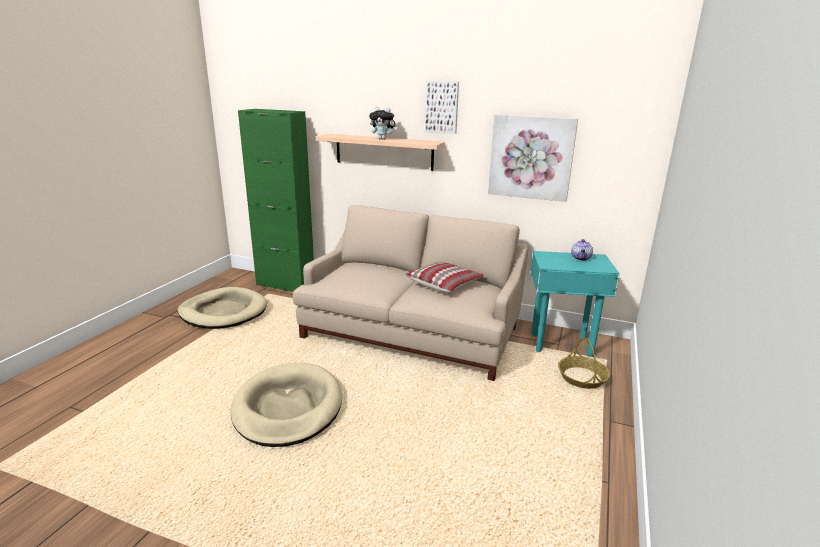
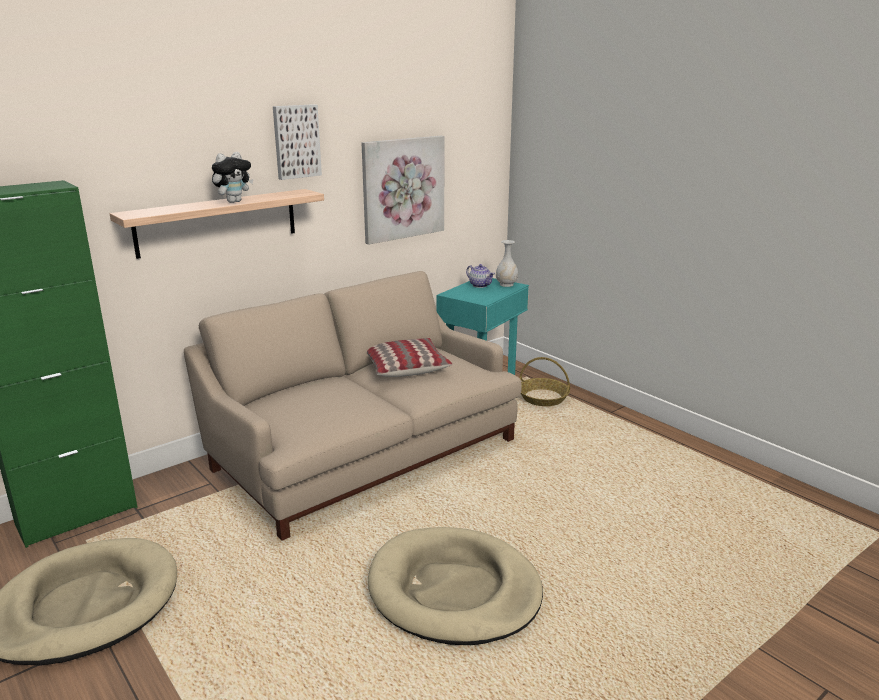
camera: 60 degrees left, 0 degrees up
(601, 266) = (506, 284): none -> white vase

